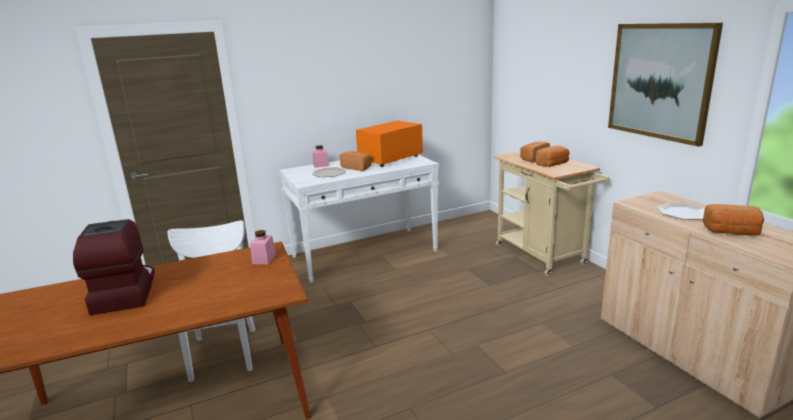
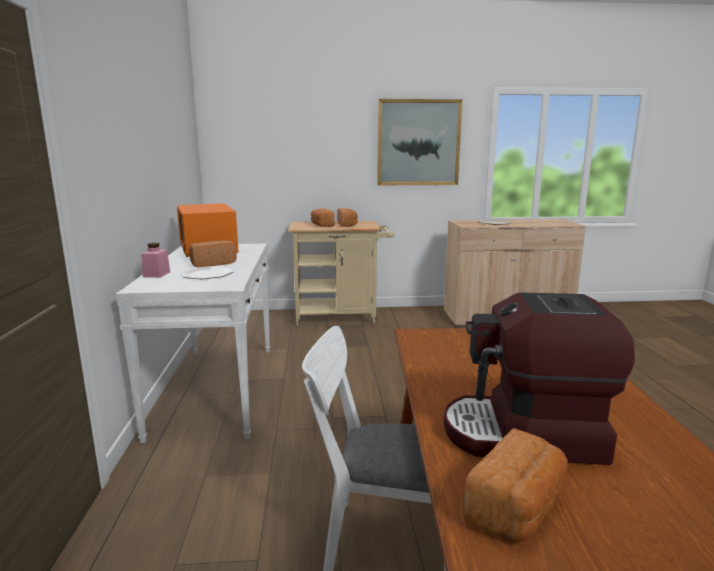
camera: 70 degrees left, 5 degrees down
(264, 259) = (450, 339): pink jar -> none
(731, 232) = (531, 223): bread -> bread (517, 509)

